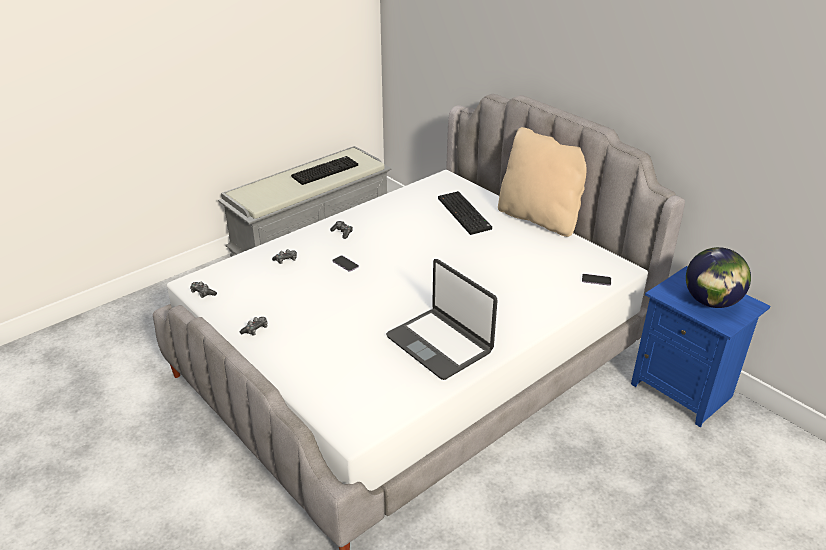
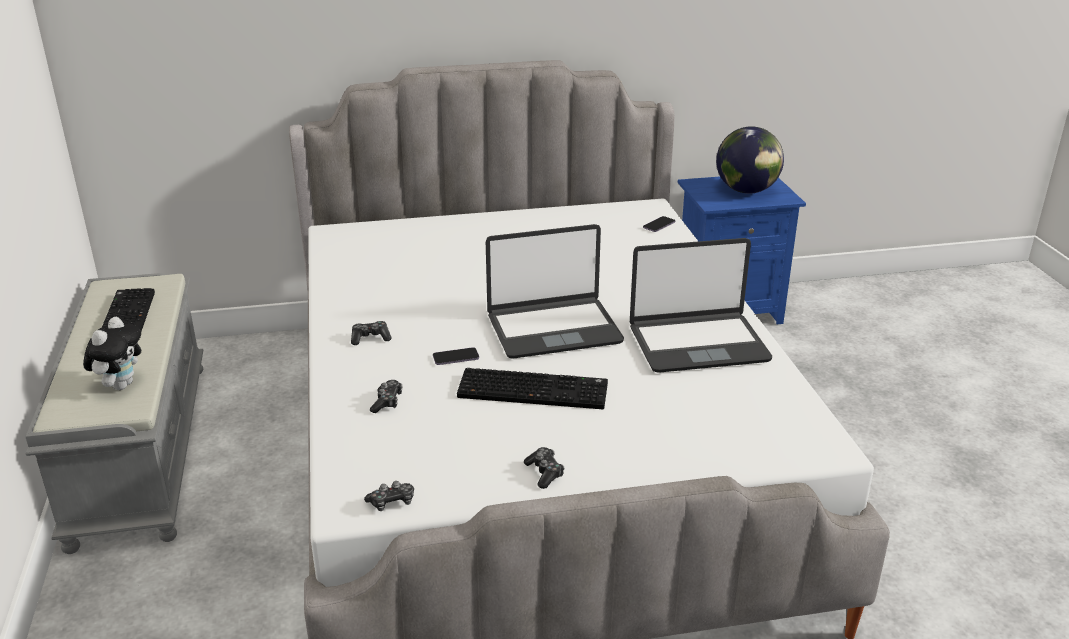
camera: 60 degrees left, 5 degrees down
(273, 194) = (121, 385): none -> plush toy
(406, 284) = (553, 329): none -> laptop
(465, 214) = (438, 246): keyboard -> keyboard (534, 390)
(540, 218) = (505, 212): beige pillow -> none

